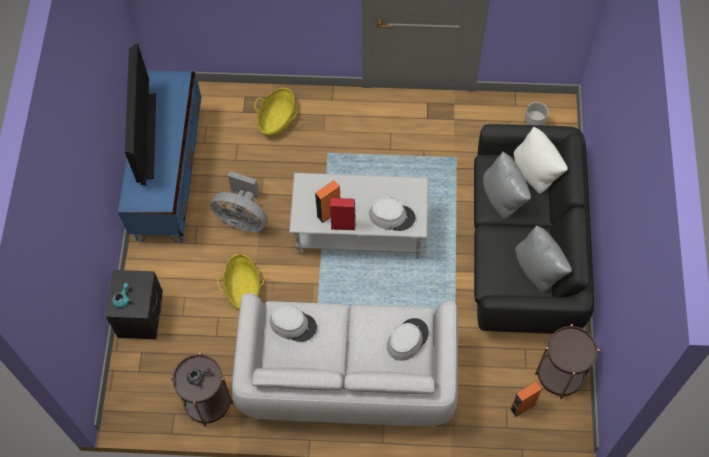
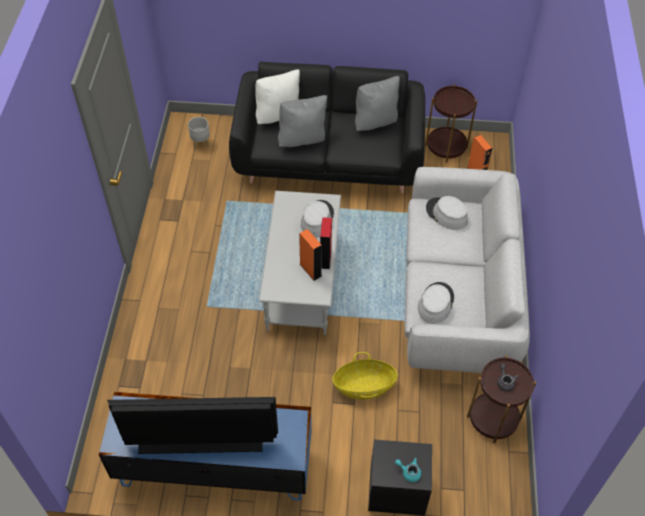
camera: 90 degrees left, 10 degrees down
(243, 218) = (279, 387): grey fan -> none
(277, 119) = (156, 353): basket -> none

